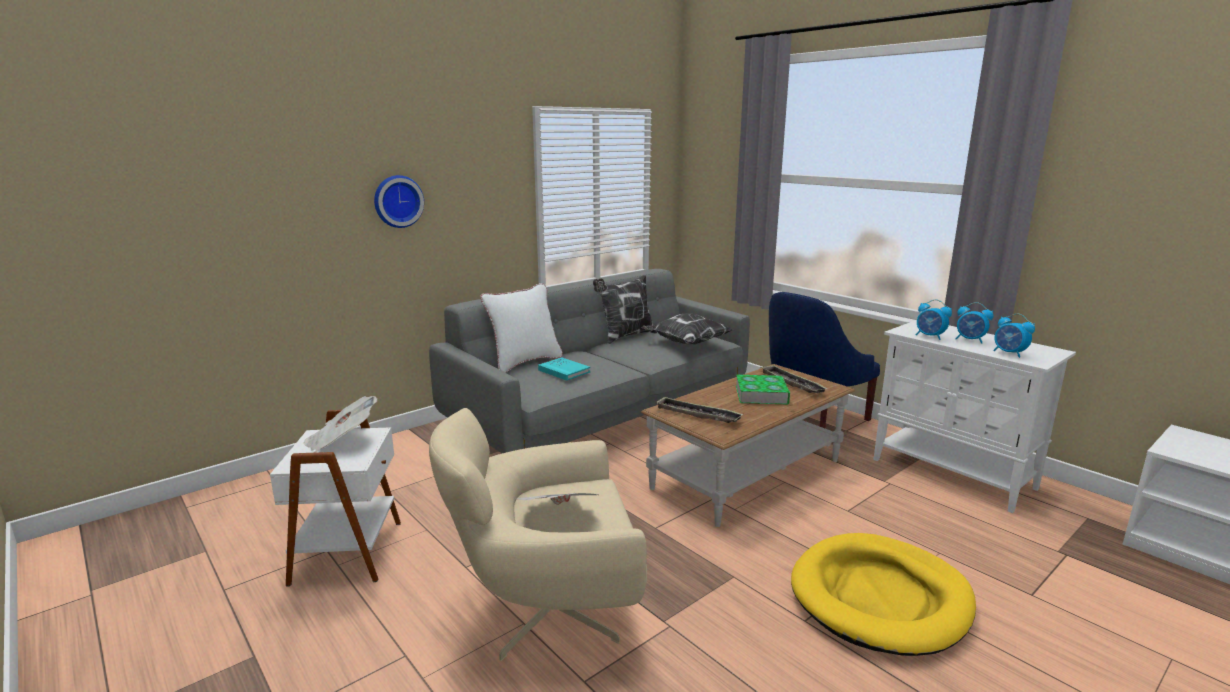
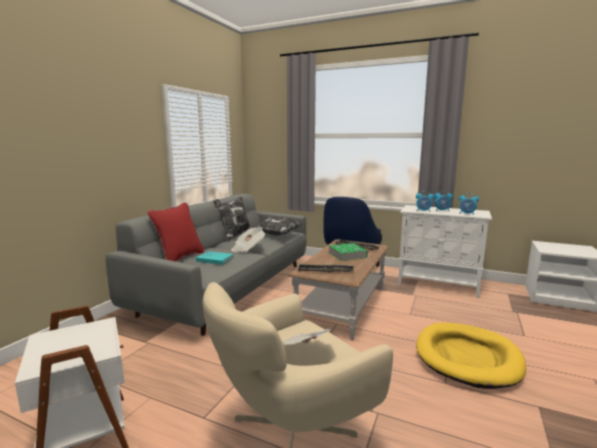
camera: 25 degrees left, 5 degrees down
(341, 441) = (75, 336): newspaper -> newspaper (247, 248)
(397, 201) = (70, 143): wall clock -> none
(524, 362) = (180, 258): white pillow -> red pillow

